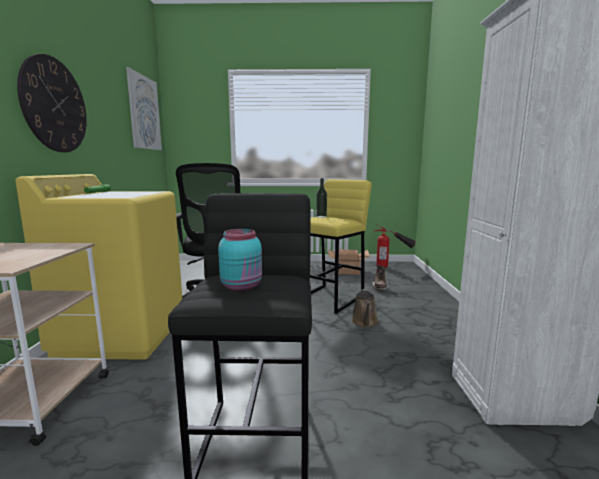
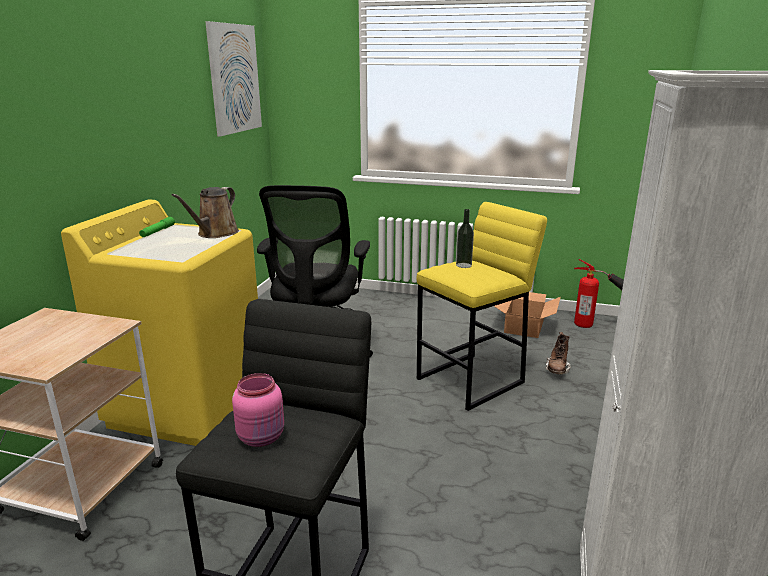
camera: 15 degrees right, 10 degrees up
(54, 105) = (105, 118): wall clock -> none
(242, 286) = (262, 437): turquoise jar -> pink jar
(364, 322) = (501, 433): brown watering can -> brown watering can (215, 234)

